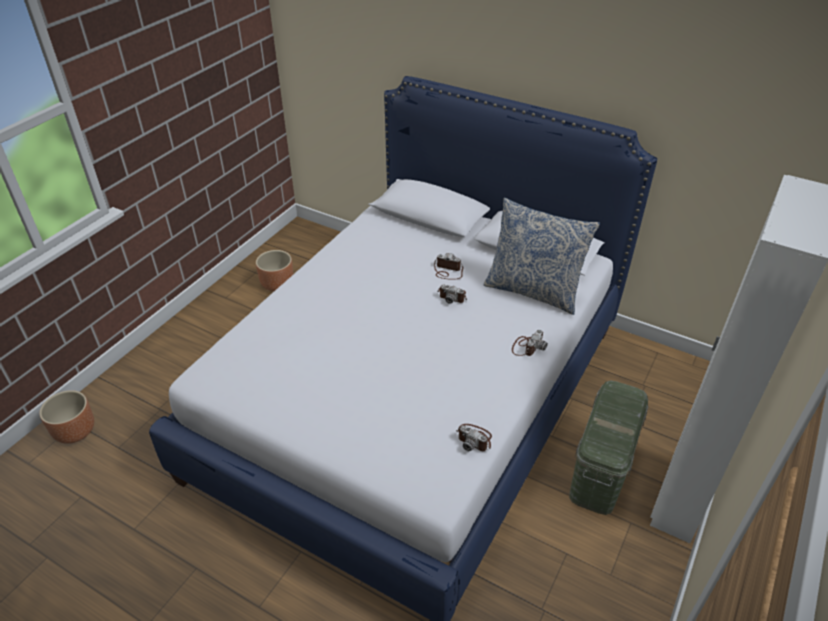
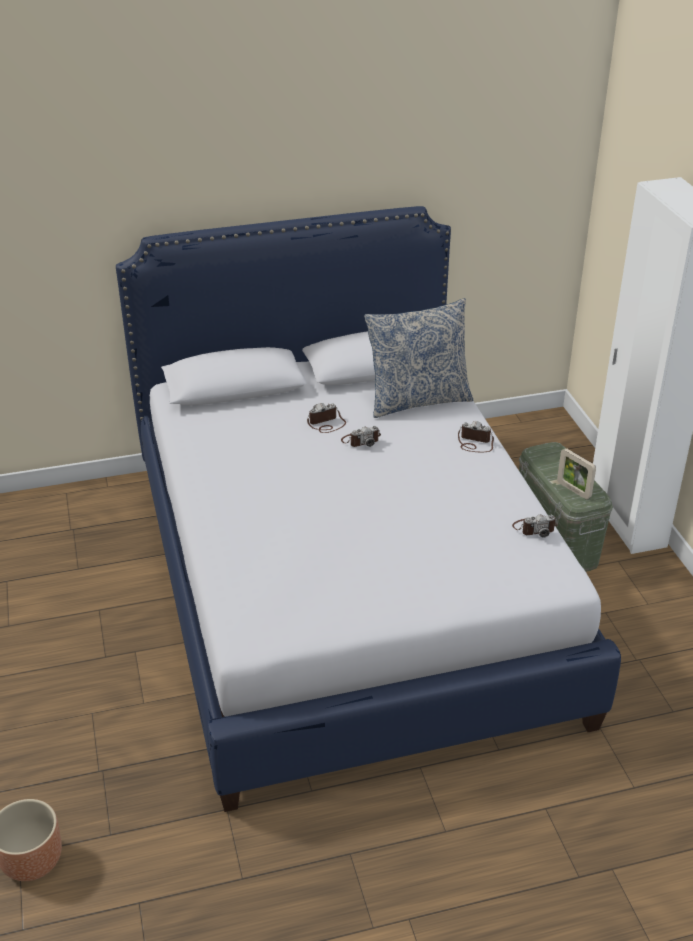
camera: 45 degrees left, 5 degrees down
(277, 284) = (53, 576): brown planter -> none
(527, 346) = (474, 443): camera -> camera turned 60 degrees counterclockwise
(603, 437) = (573, 490): none -> picture frame

